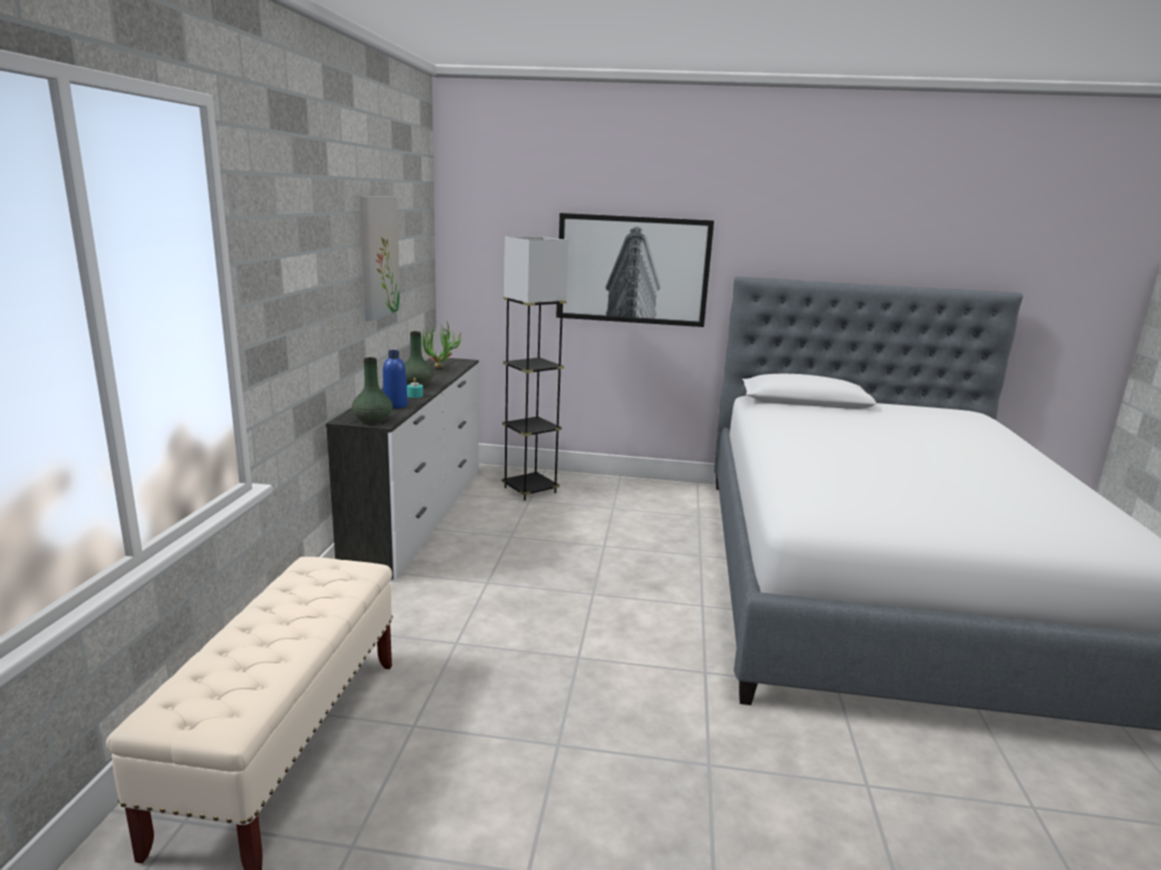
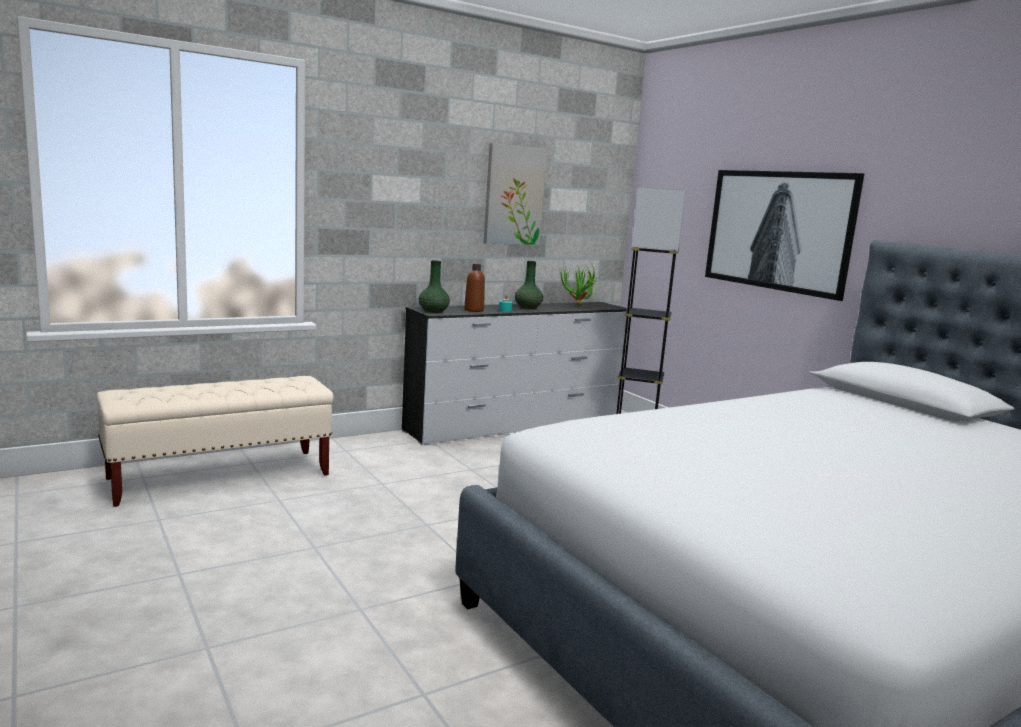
camera: 50 degrees right, 5 degrees down
(395, 405) = (474, 310): blue bottle -> brown bottle

